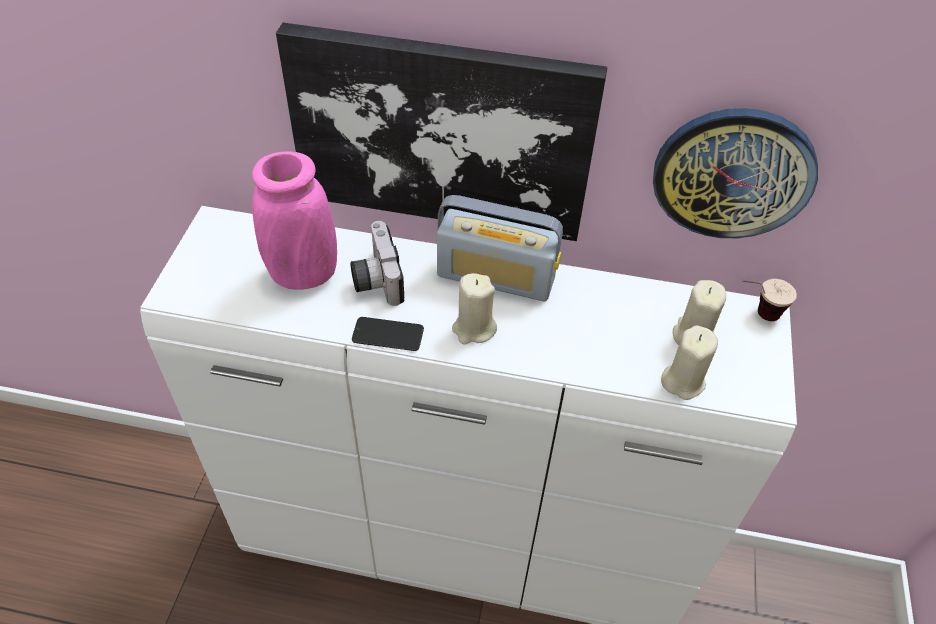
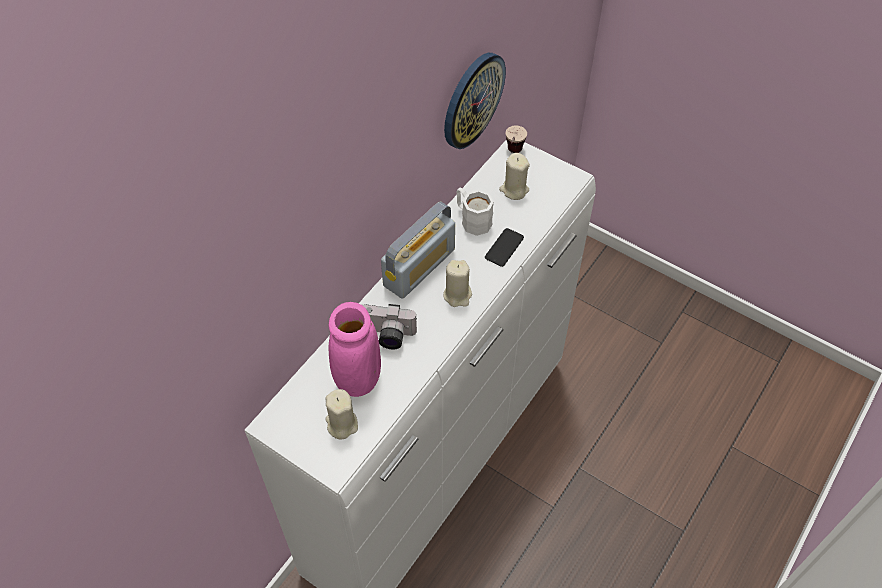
camera: 65 degrees left, 5 degrees up
(388, 335) = (440, 344): phone -> phone (504, 248)
(441, 133) = (355, 223): picture -> none
(608, 305) = (472, 219): none -> white mug
(683, 381) = (544, 209): beige candle -> beige candle (341, 424)

